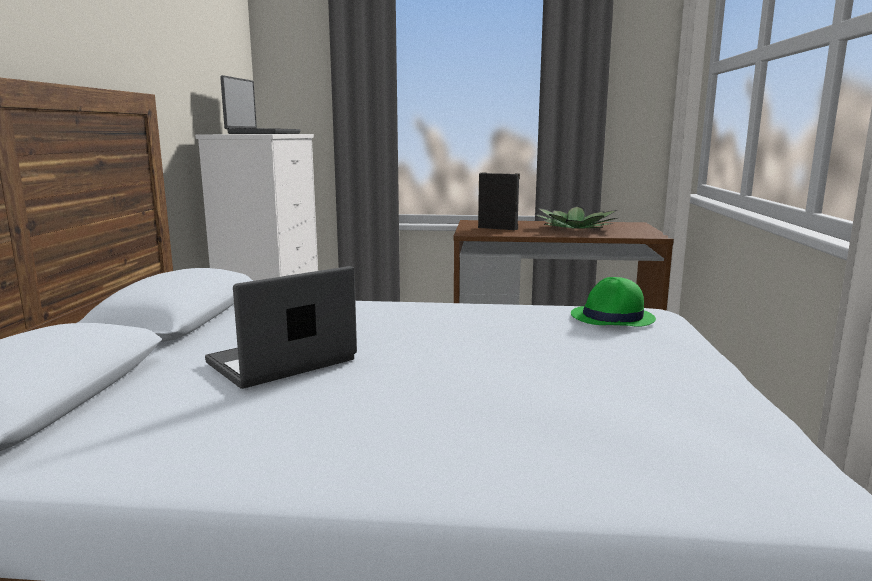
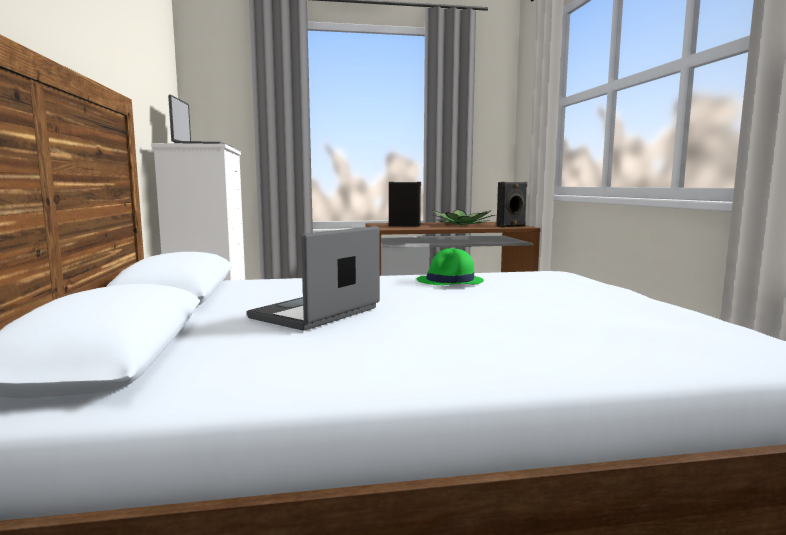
camera: 15 degrees left, 5 degrees down
(612, 318) = (538, 275): green hat -> green hat (450, 281)
(636, 234) = (511, 226): none -> black speaker

